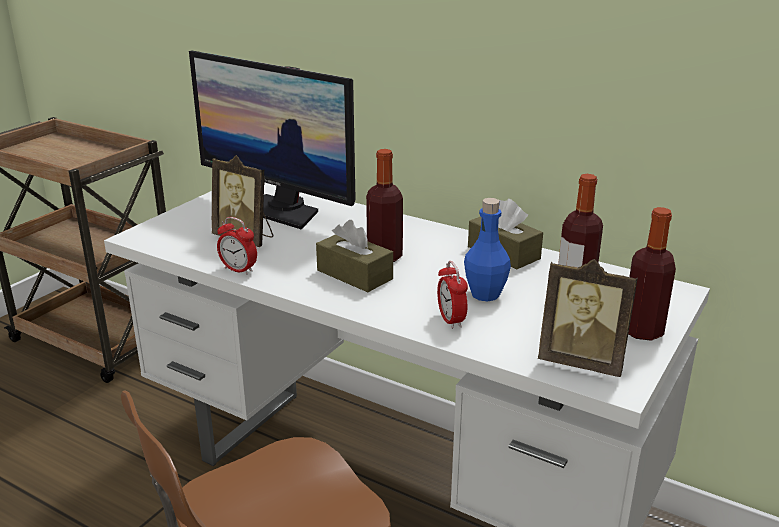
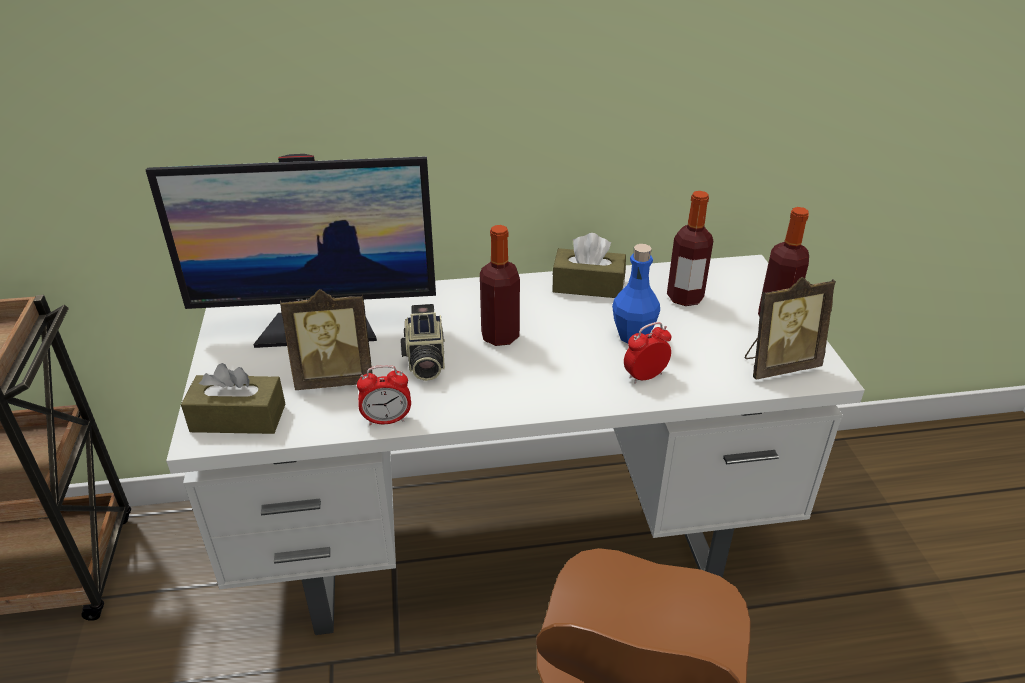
camera: 40 degrees left, 10 degrees up
(311, 251) = (424, 362): none -> camera
(354, 275) = (503, 369): brown tissue box -> brown tissue box (238, 418)
(451, 320) = (645, 376): alarm clock -> alarm clock turned 120 degrees clockwise

